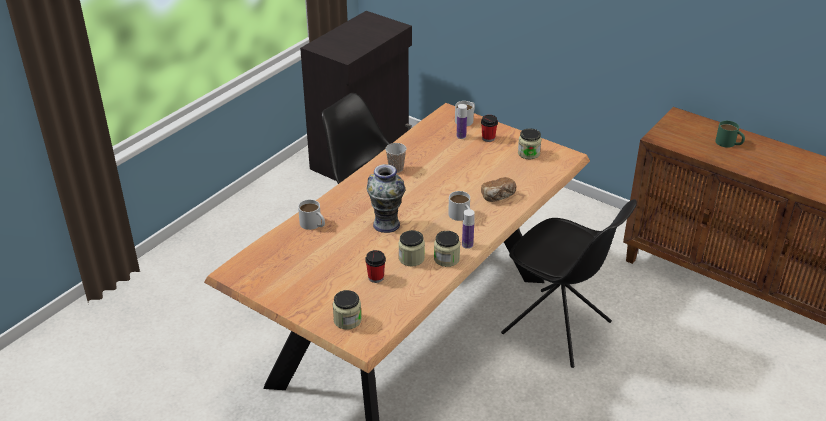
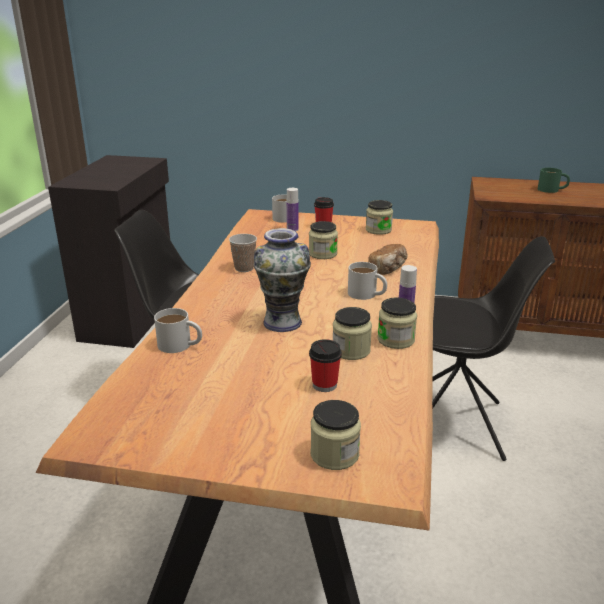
camera: 25 degrees left, 10 degrees down
(463, 169) = (322, 254): none -> jar

